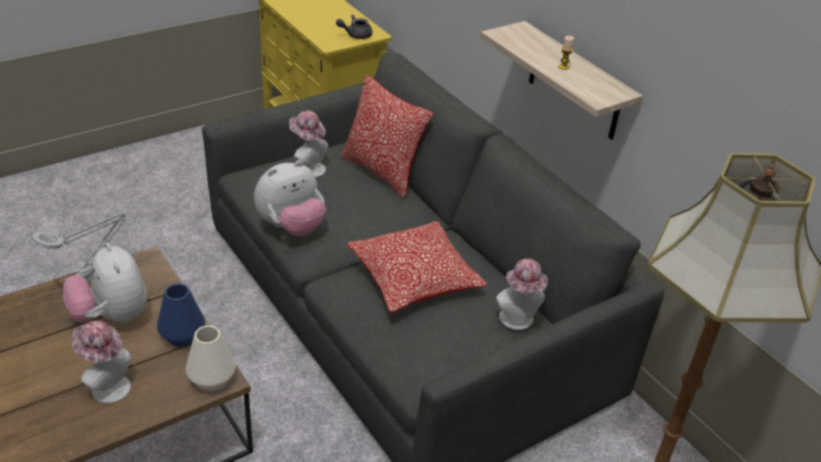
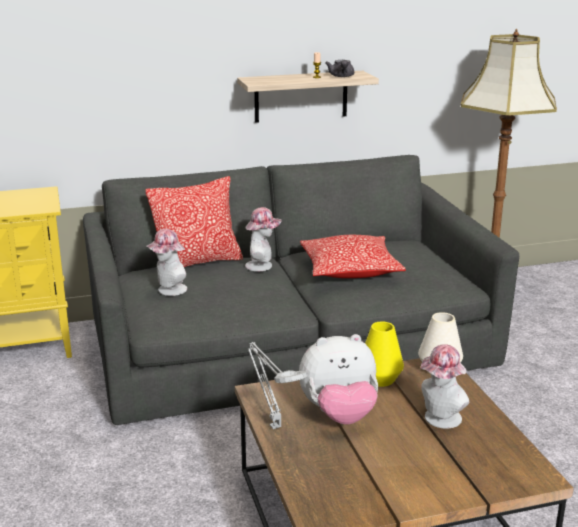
camera: 70 degrees left, 15 degrees down
(182, 336) = (380, 379): blue vase -> yellow vase
(291, 227) = (252, 311): plush toy -> none
(355, 35) = (38, 197): grey teapot -> grey teapot (341, 76)
(518, 321) = (411, 244): hat -> hat (262, 265)

